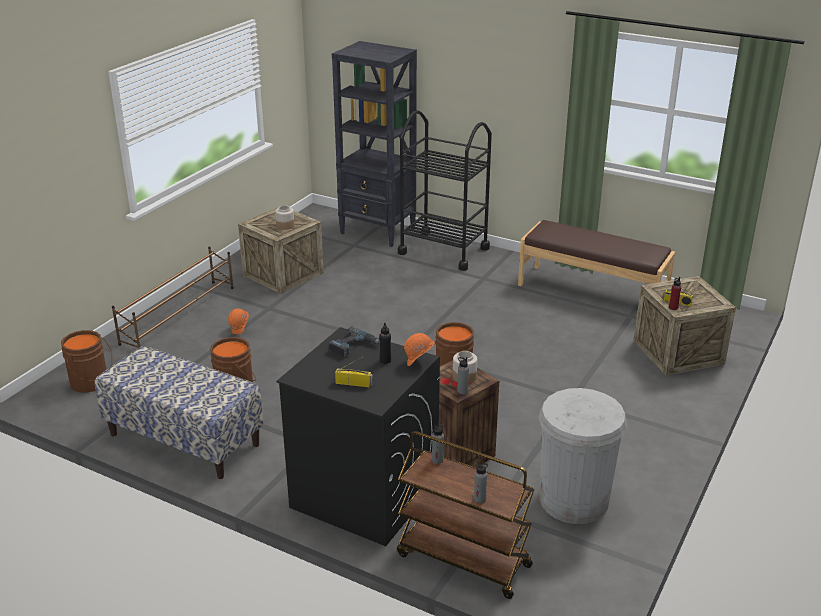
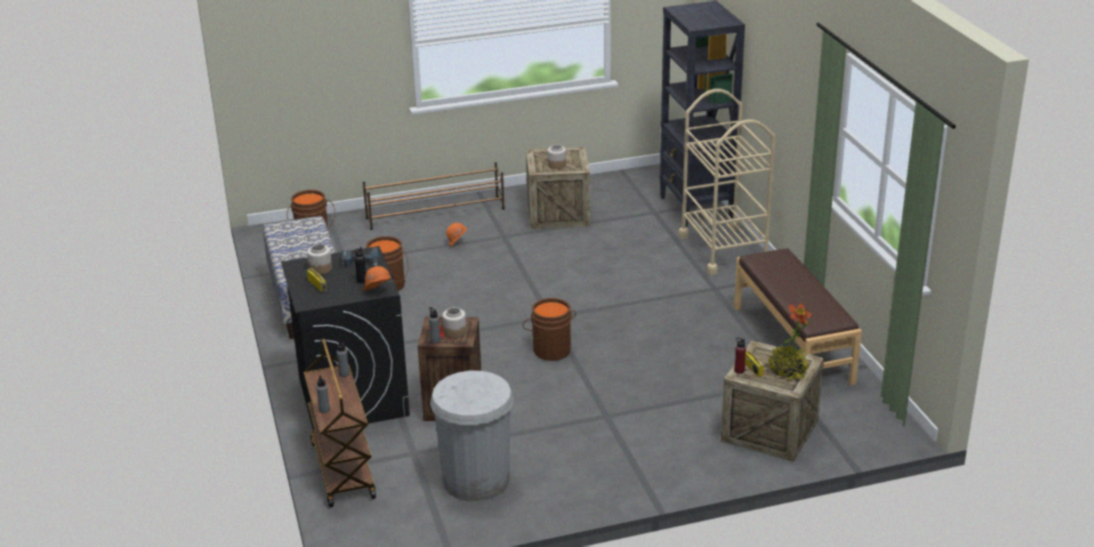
camera: 45 degrees right, 0 degrees up
(328, 369) = (320, 269): none -> jar
(443, 251) = (723, 249): black cart -> beige cart
(697, 293) = (787, 371): none -> potted plant

